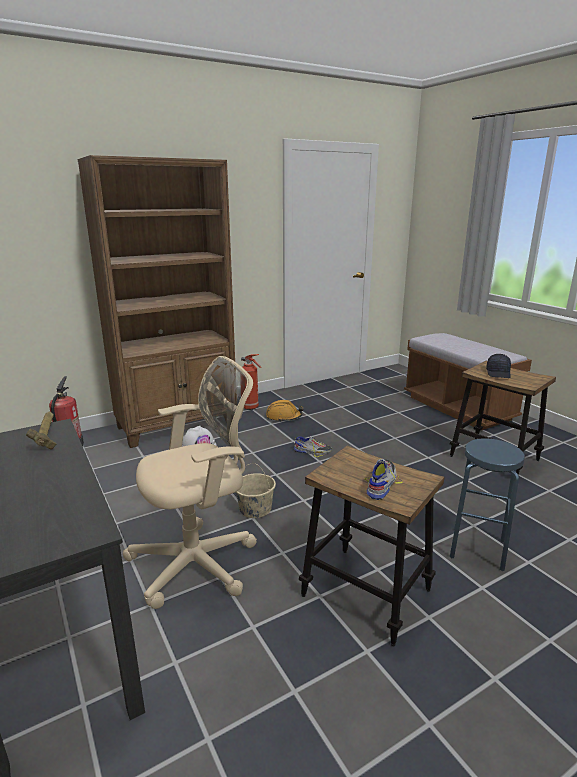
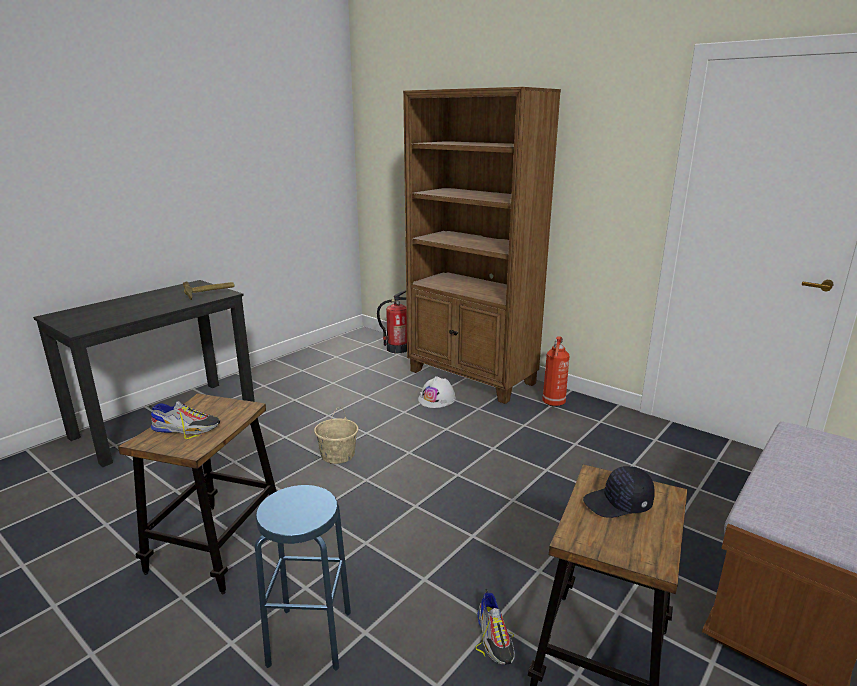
camera: 70 degrees right, 0 degrees up
(199, 562) = (251, 447): beige office chair -> none
(284, 417) = (551, 429): orange hard hat -> none
(312, 451) = (478, 465): shoe -> shoe (494, 637)

